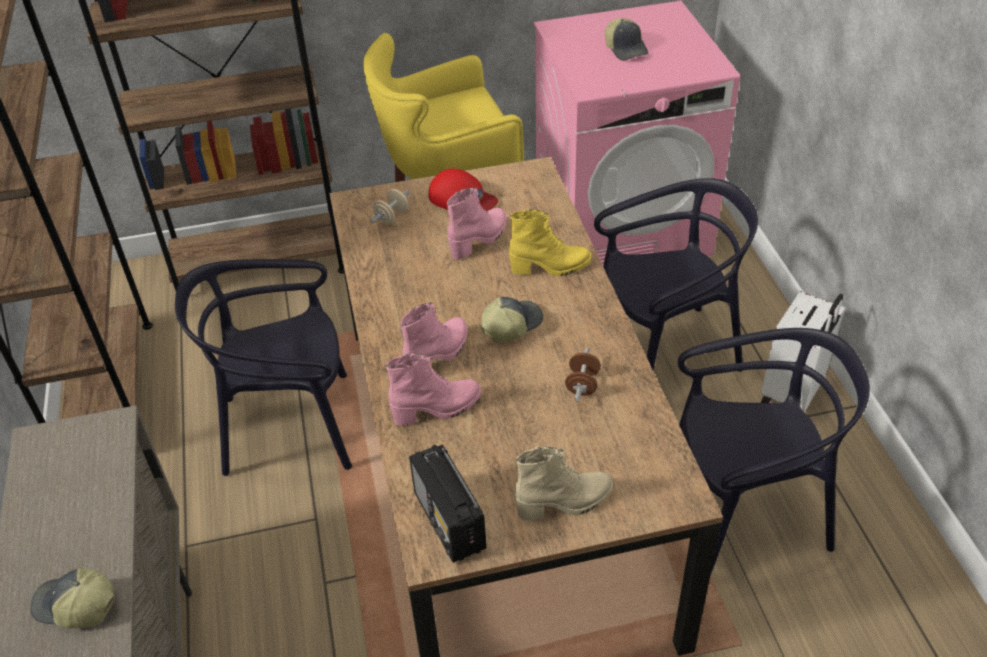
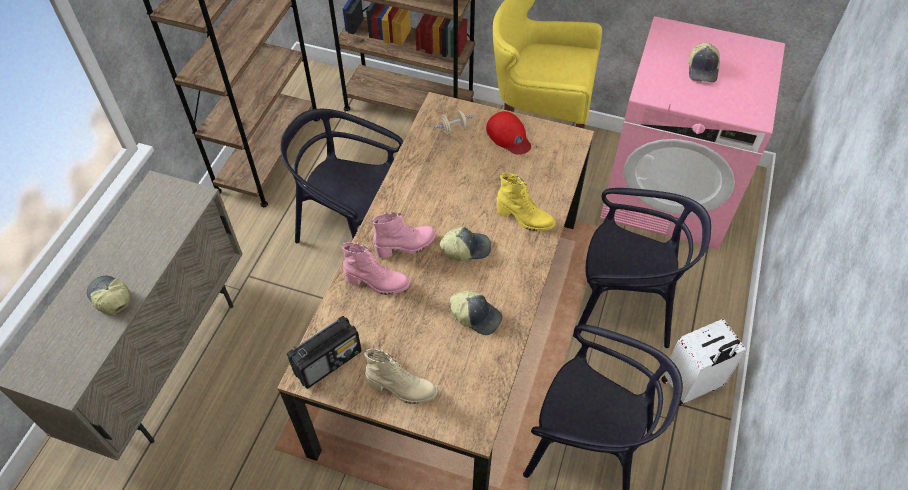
camera: 30 degrees right, 10 degrees up
(449, 522) = (328, 362): radio -> radio turned 135 degrees counterclockwise
(479, 239) = (495, 174): pink boot -> none
(582, 385) = (476, 316): brown dumbbell -> cap

